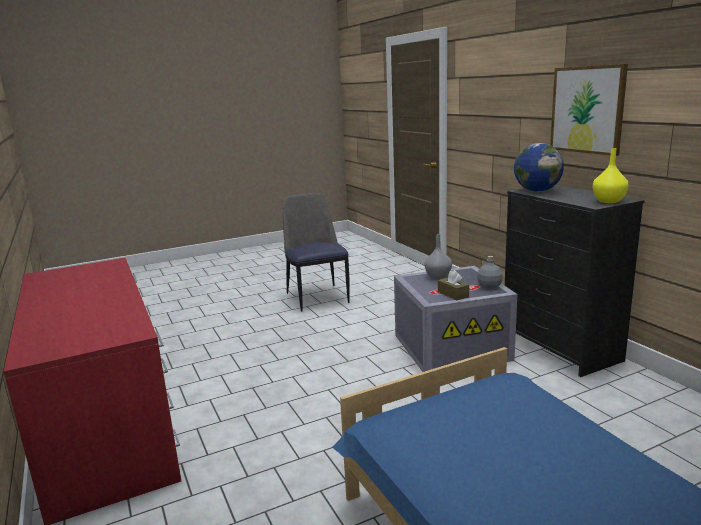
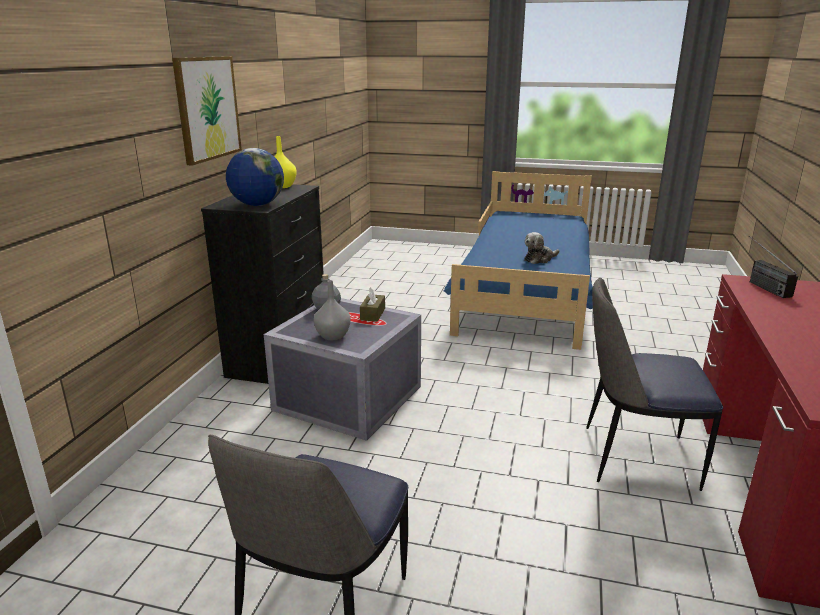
camera: 140 degrees left, 5 degrees up
(118, 332) = (760, 285): none -> radio
(224, 397) = (635, 457): none -> chair
(472, 443) = (539, 259): none -> plush toy

